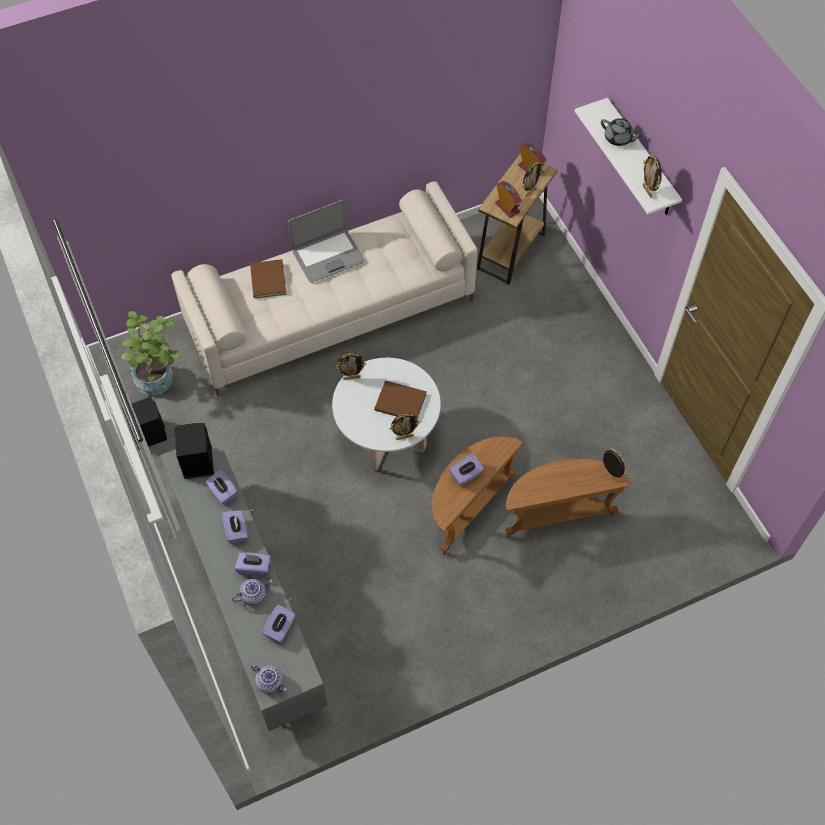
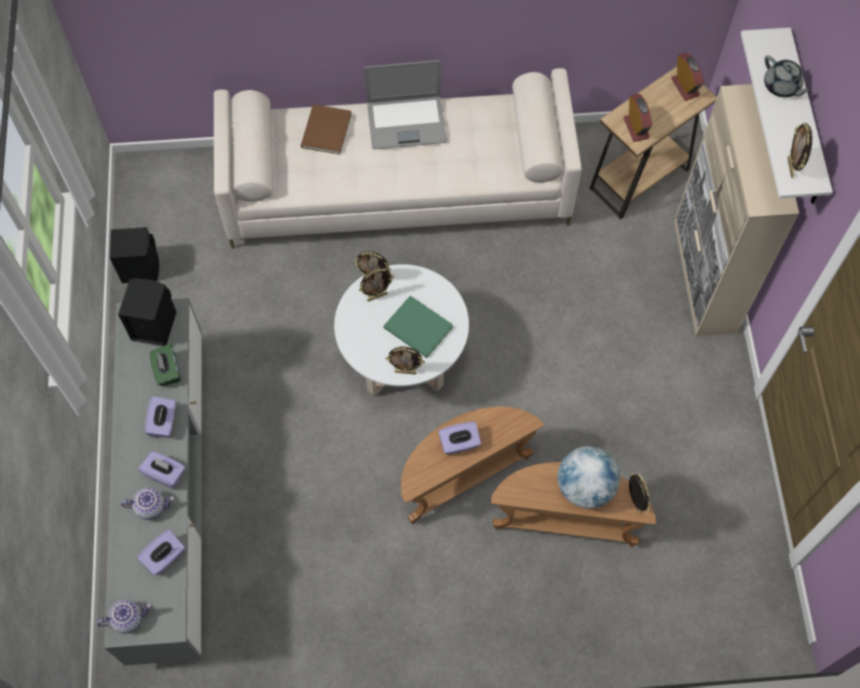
camera: 20 degrees right, 5 degrees up
(160, 380) = (177, 209): potted plant -> none
(223, 492) = (167, 371): purple tissue box -> green tissue box
(271, 682) = (128, 618): teapot -> teapot turned 75 degrees counterclockwise
(401, 403) = (418, 330): brown book -> green book
(530, 192) = (672, 116): picture frame -> picture frame (377, 296)
(571, 476) = (585, 487): none -> globe
(587, 307) = (704, 276): none -> beige cabinet

